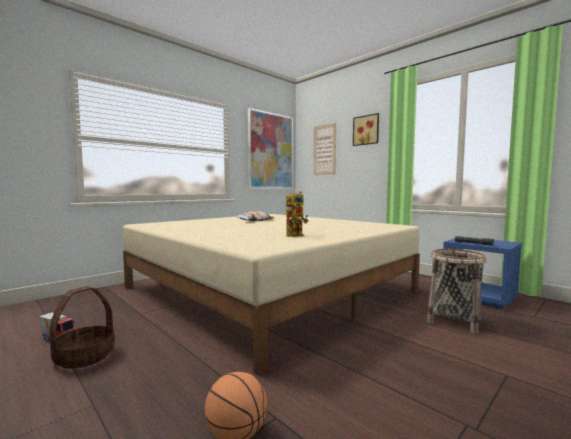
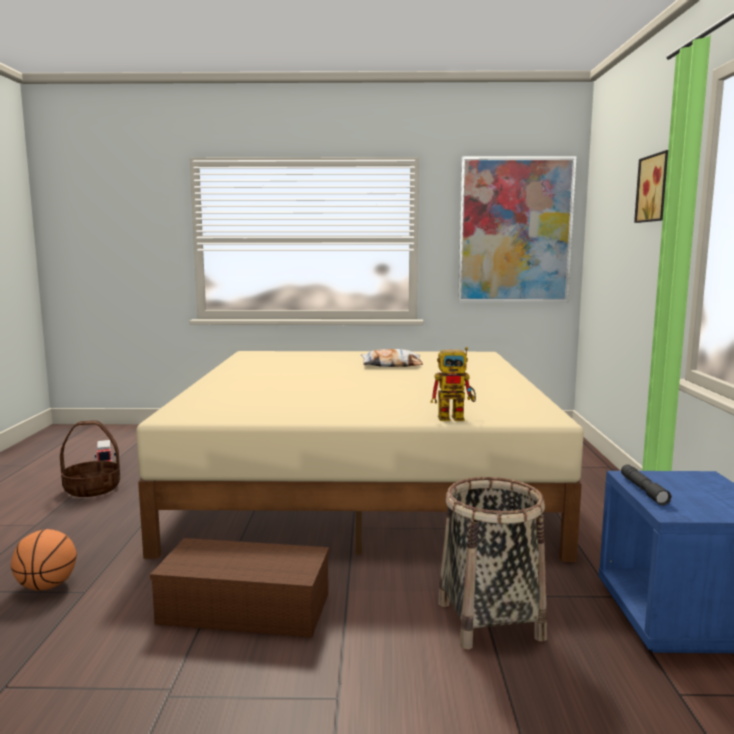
camera: 45 degrees right, 5 degrees up
(296, 235) = (302, 403): toy robot -> toy robot (456, 417)
(324, 150) = (610, 226): picture -> none
(381, 367) = (242, 609): none -> brown storage box

